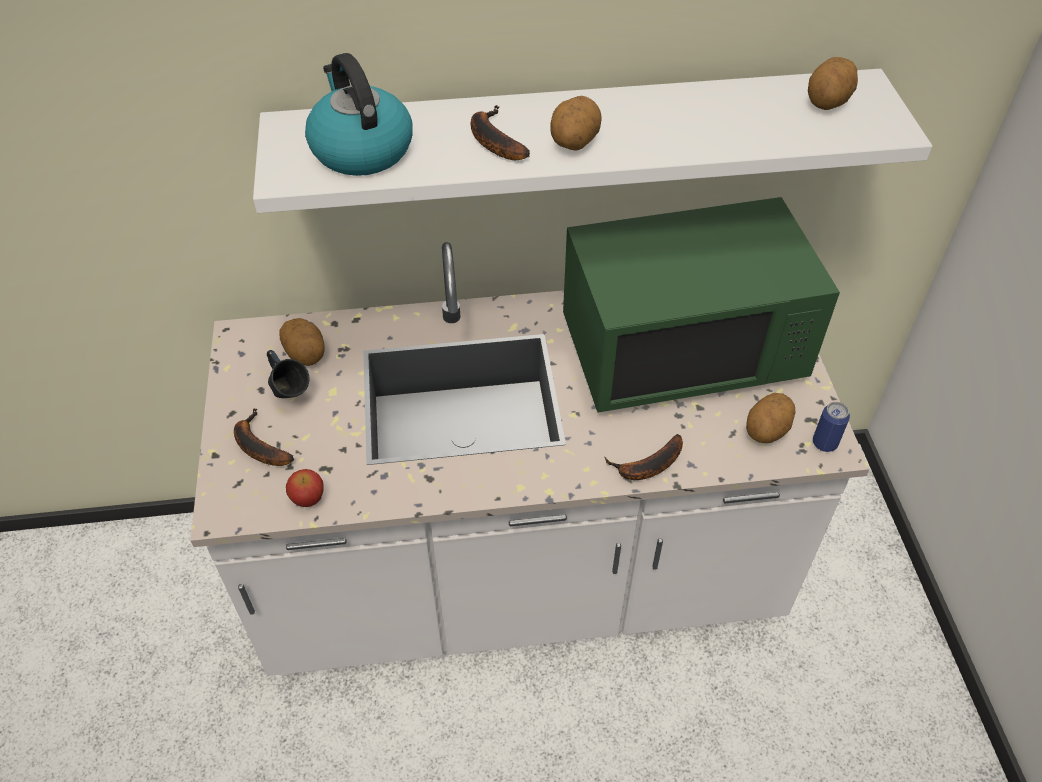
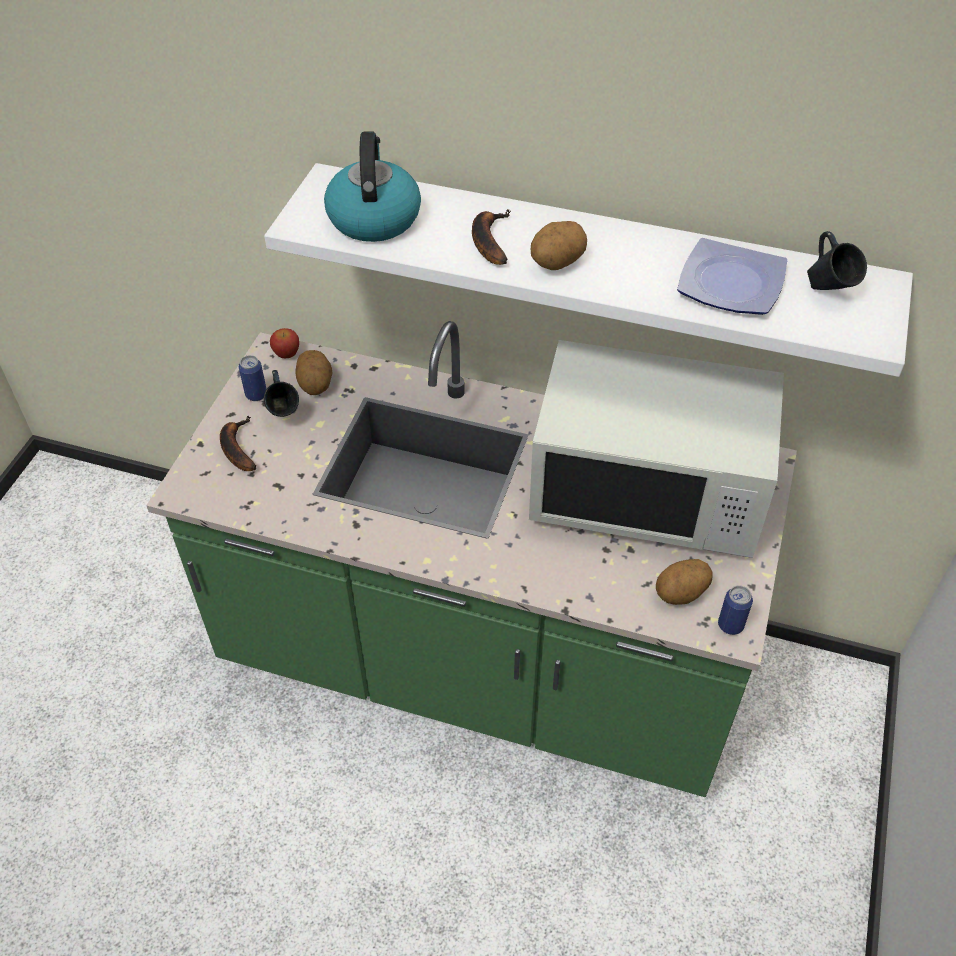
camera: 25 degrees right, 0 degrees up
(247, 384) = (256, 394): none -> can
(308, 499) = (251, 505): apple -> apple (287, 354)
(521, 576) = (479, 661): white counter -> green counter
(647, 467) = (548, 584): banana -> none
(682, 350) = (647, 492): green microwave -> white microwave
(743, 117) = (733, 283): none -> plate
(827, 103) = (828, 292): potato -> blue mug

